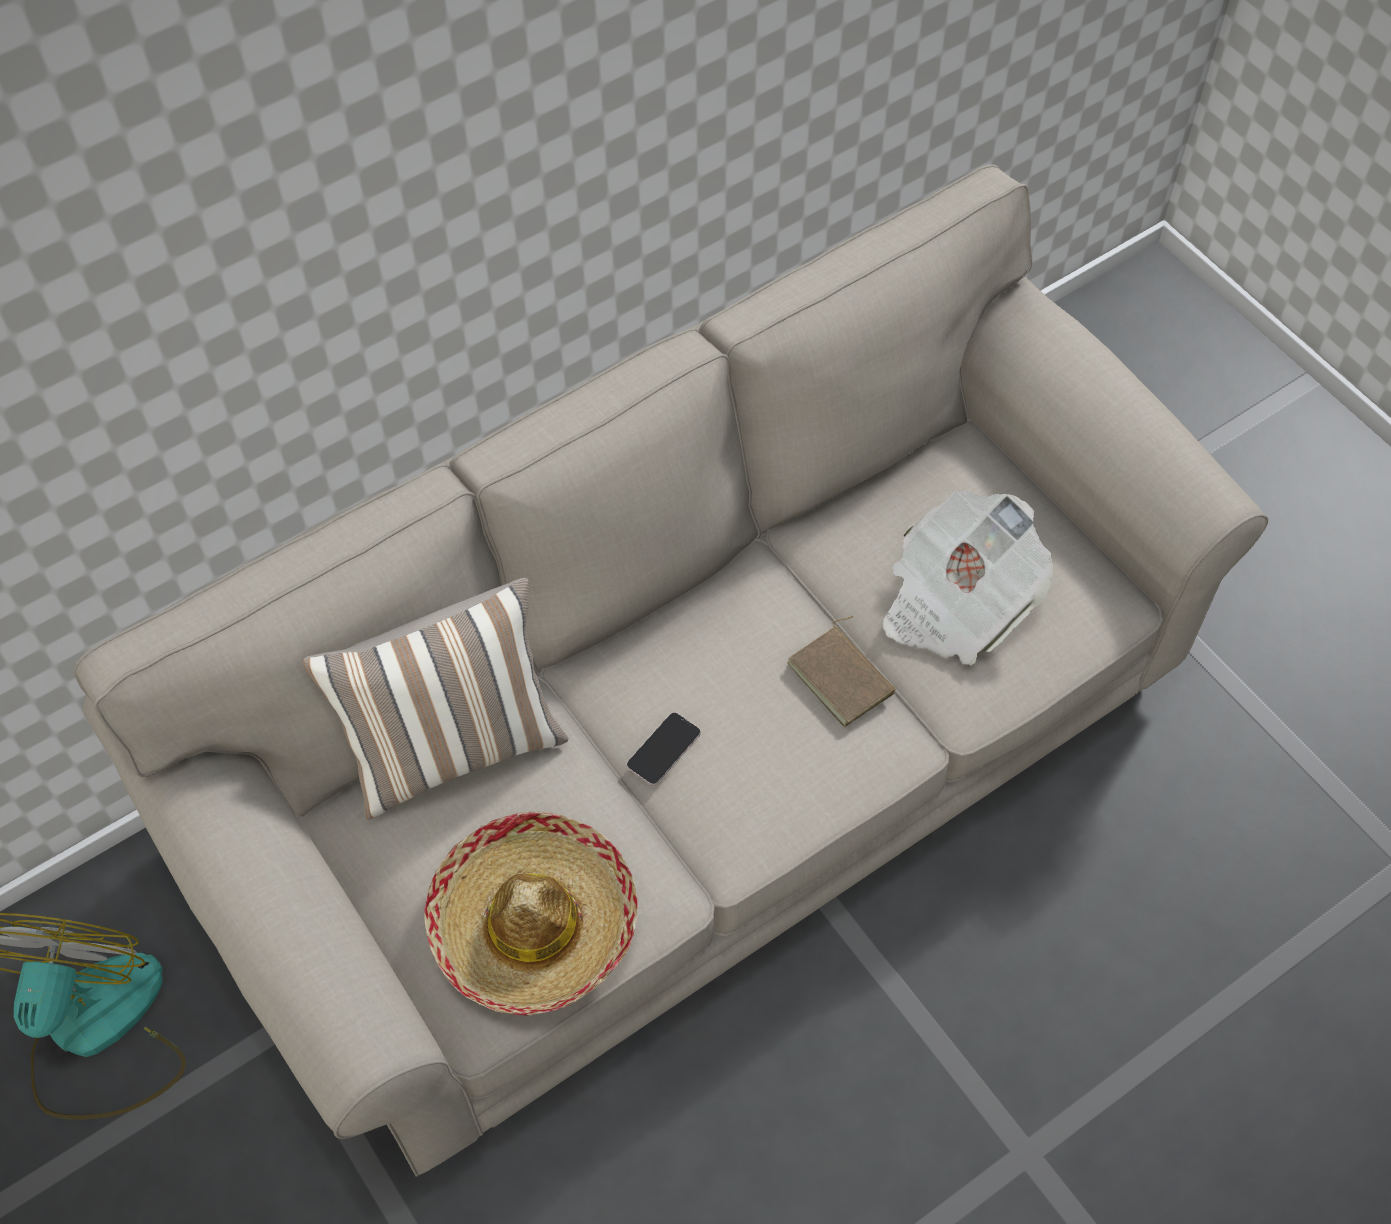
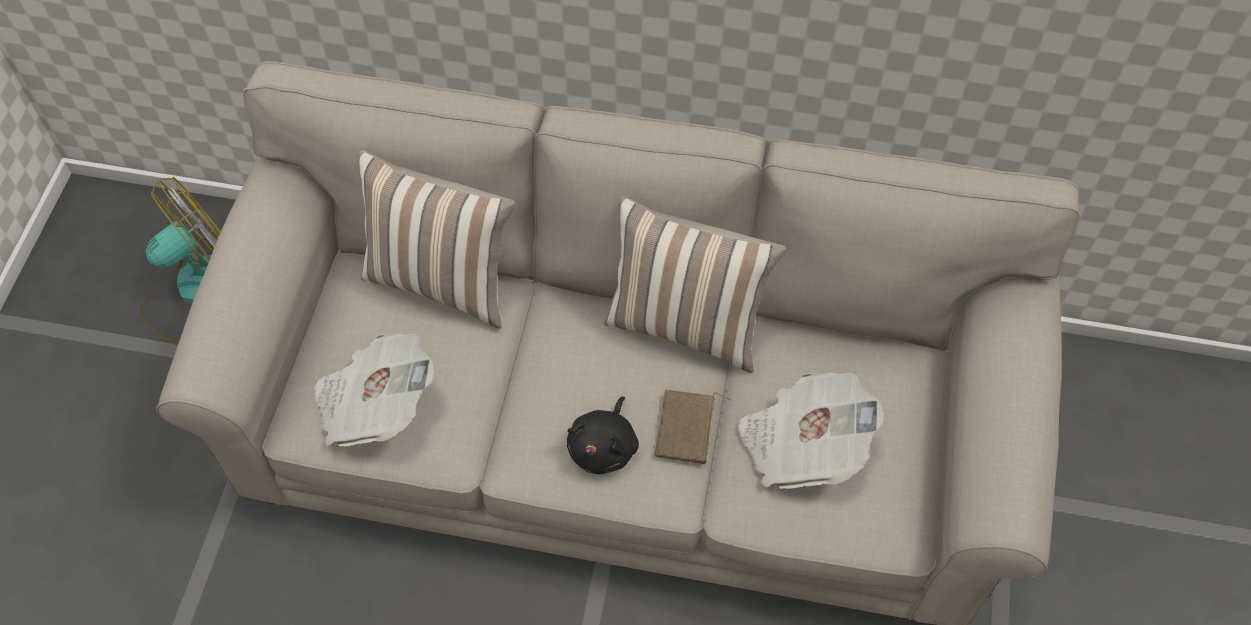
camera: 45 degrees right, 0 degrees up
(534, 923) = (375, 405): hat -> newspaper
(663, 749) = (545, 379): phone -> none
(733, 586) = (686, 325): none -> pillow
(790, 760) = (604, 447): none -> black plush toy

